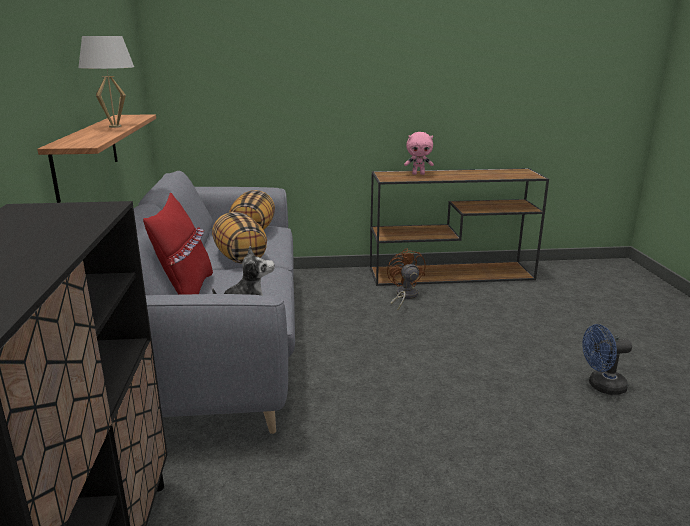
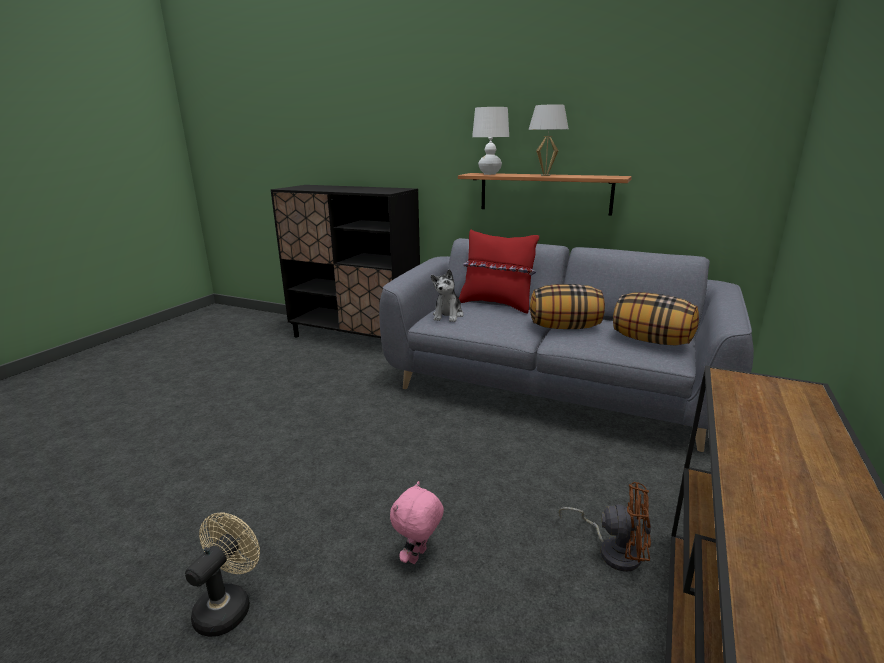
camera: 120 degrees right, 0 degrees up
(81, 139) = (490, 174): none -> white table lamp
(418, 174) = (796, 423): pink plush toy -> pink plush toy (418, 557)
(601, 386) = (228, 605): blue fan -> beige fan

